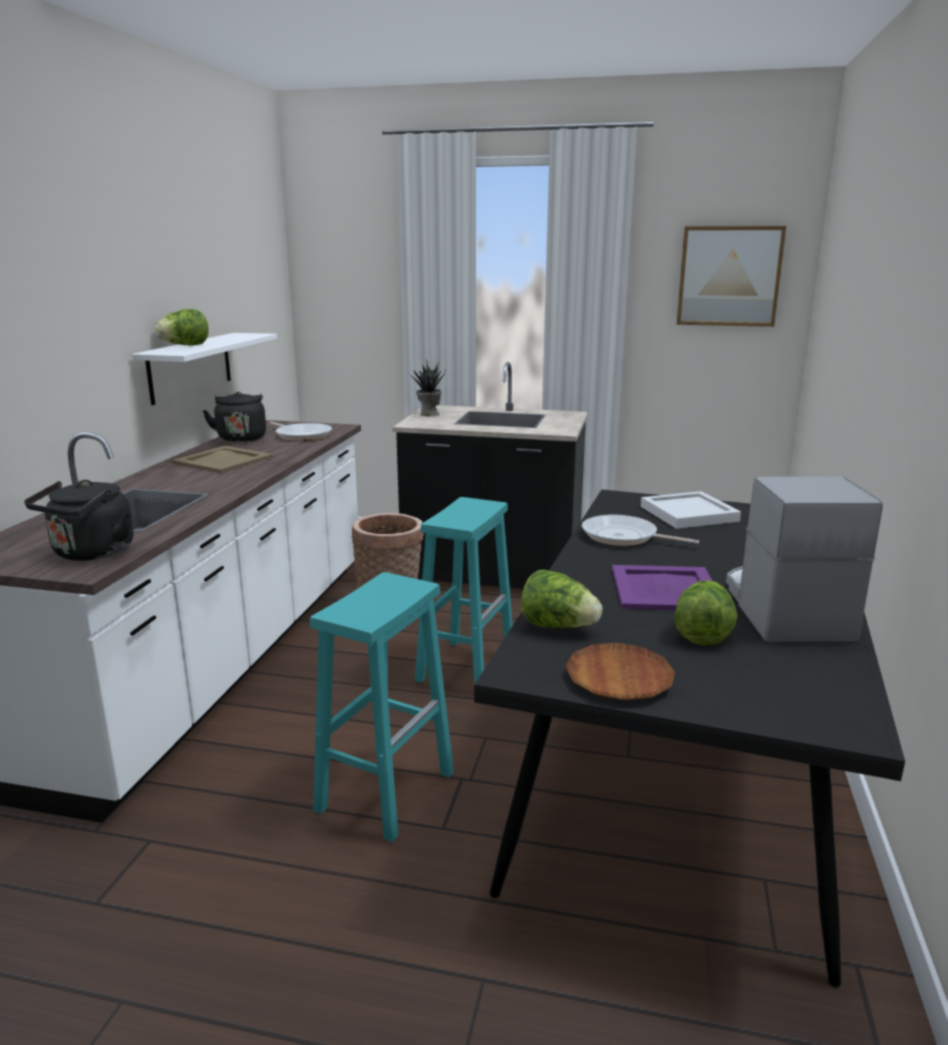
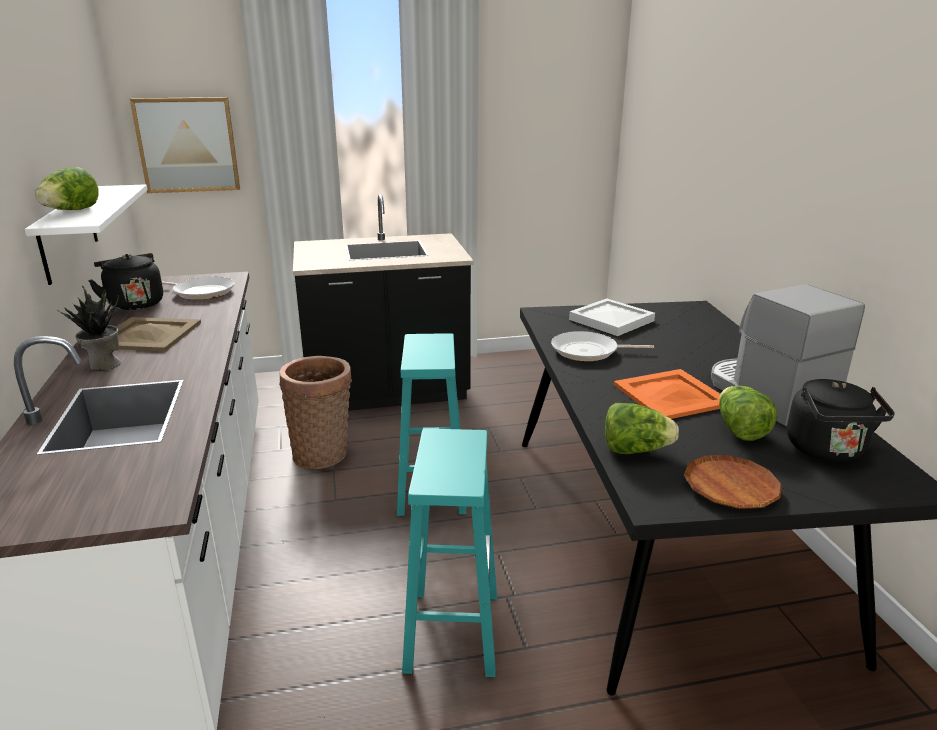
camera: 25 degrees left, 5 degrees up
(91, 554) = (135, 484): black kettle -> black kettle (828, 451)
(429, 414) = (311, 252): potted plant -> potted plant (104, 365)
(666, 589) = (672, 395): purple tray -> orange tray
(729, 276) = (557, 104): picture -> picture (187, 145)

